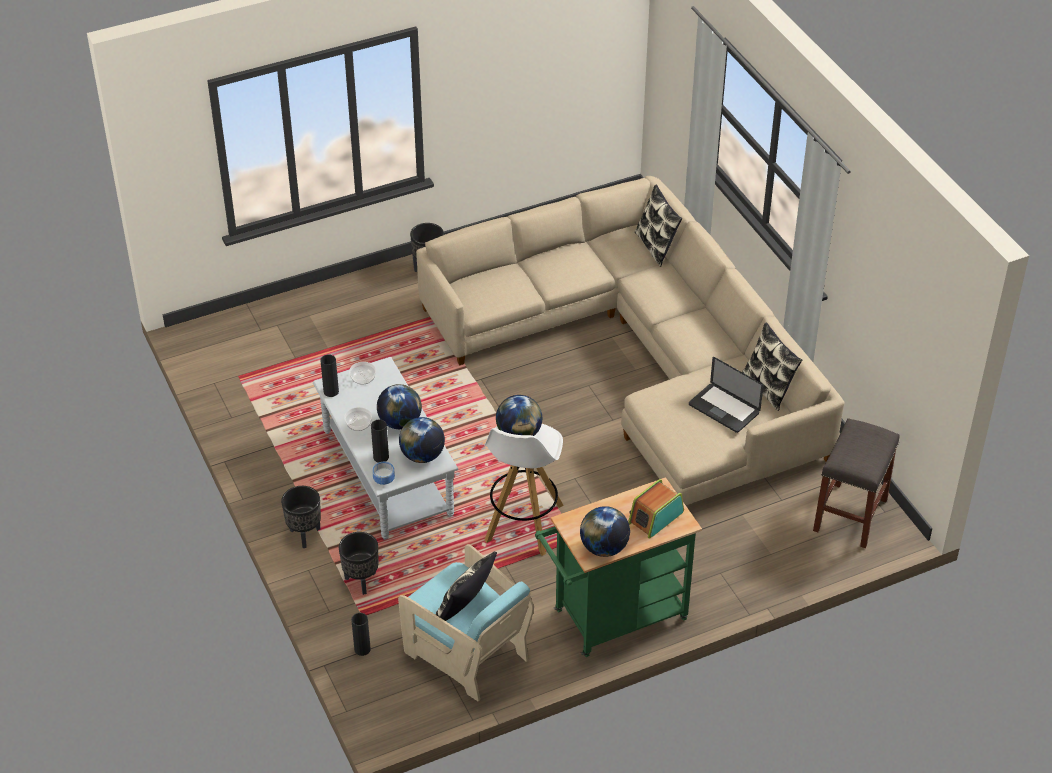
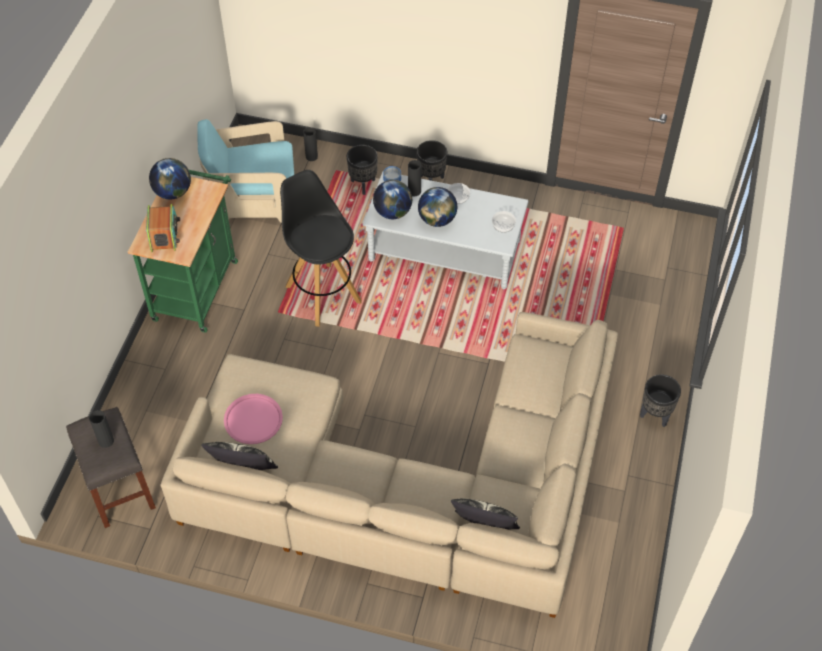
camera: 130 degrees right, 10 degrees up
(331, 391) = (506, 202): black vase -> black vase (106, 441)
(465, 610) = (249, 164): pillow -> none
(519, 434) = (330, 235): globe -> none
(523, 524) = (323, 293): white stool -> black stool
(724, 409) = (253, 419): laptop -> pink tray

